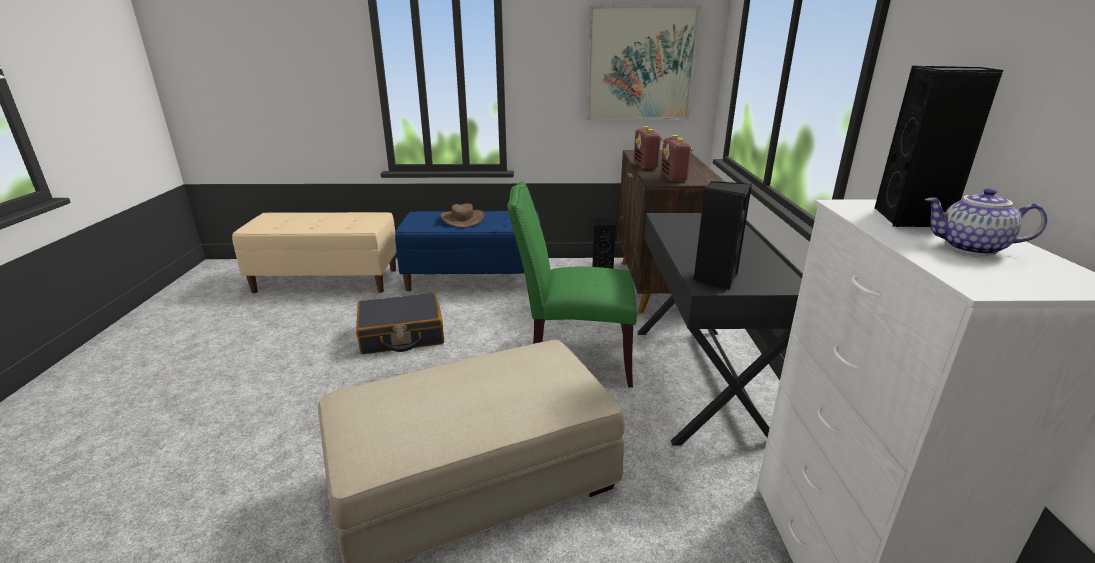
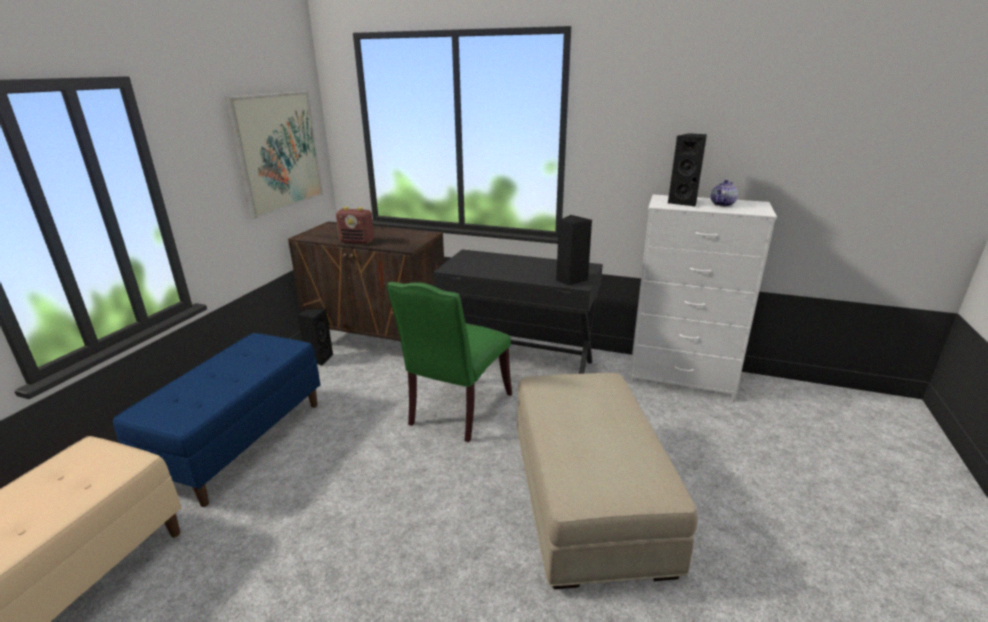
camera: 70 degrees left, 0 degrees up
(401, 335) = (321, 521): black suitcase -> none
(462, 219) = (212, 380): brown hat -> none
(673, 178) = (405, 241): radio -> none

